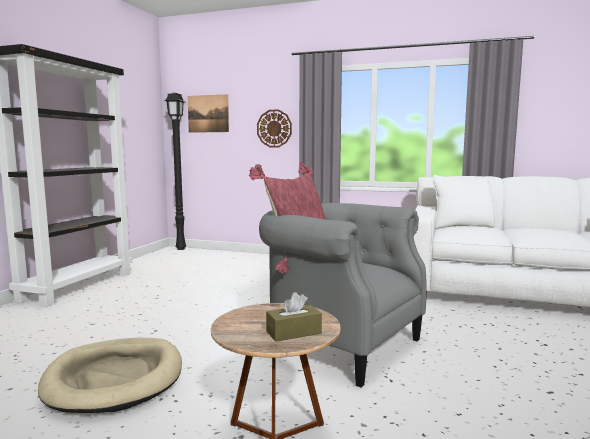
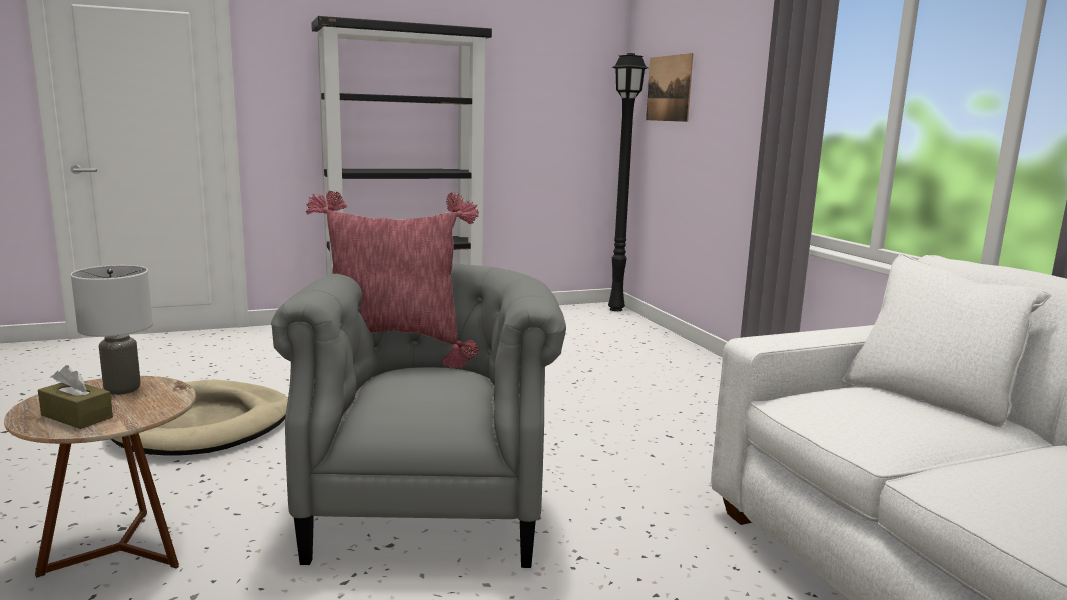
camera: 50 degrees right, 5 degrees up
(253, 317) = (122, 389): none -> white table lamp
(274, 128) = (742, 118): wall clock -> none

